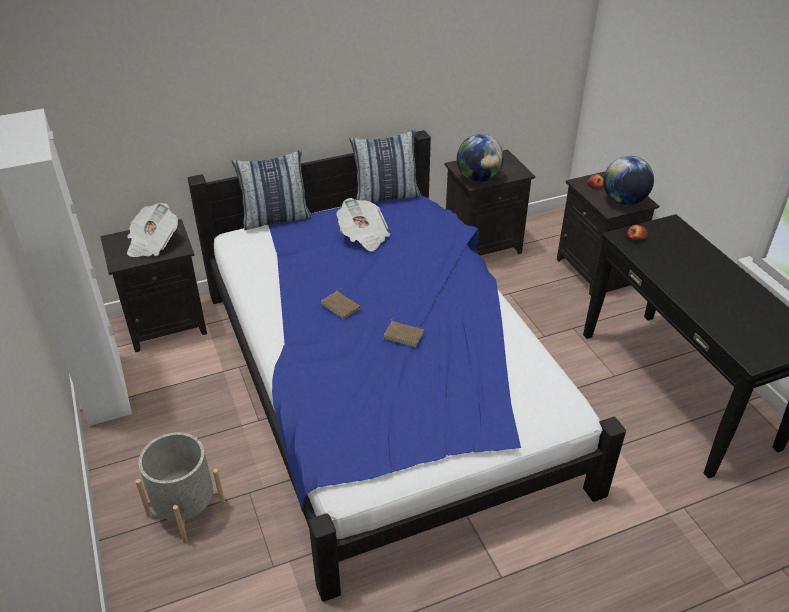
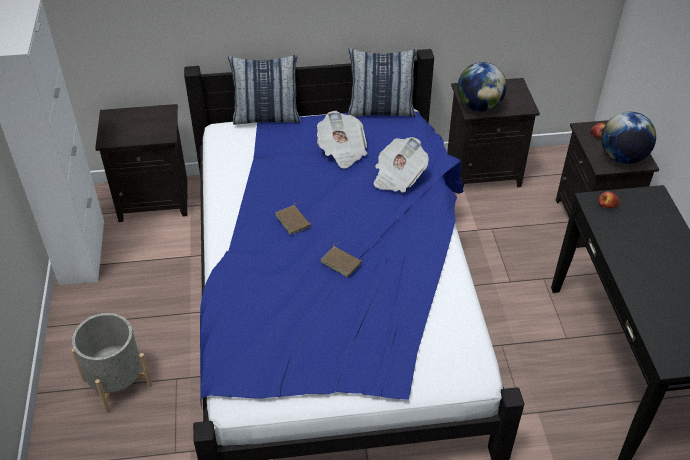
camera: 15 degrees right, 5 degrees up
(152, 243) = (143, 125): newspaper -> newspaper (398, 176)

